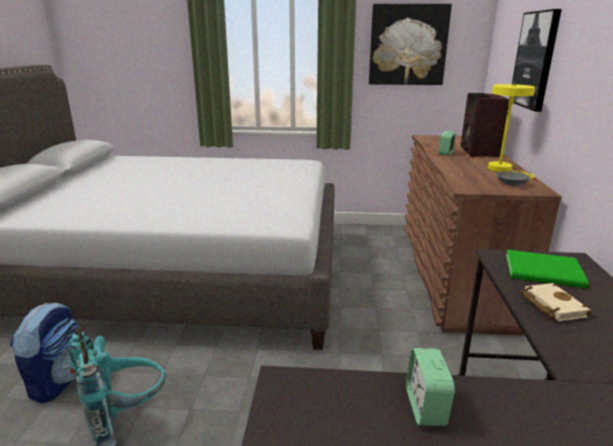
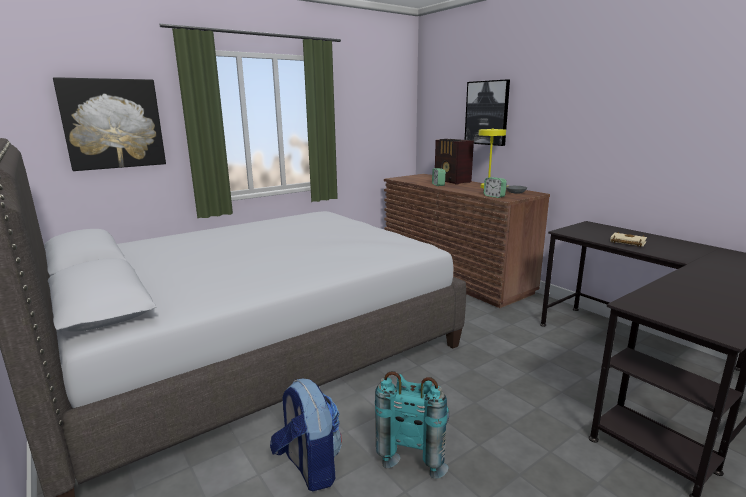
camera: 40 degrees left, 5 degrees down
(408, 45) = (367, 106): picture -> picture (113, 124)
(425, 407) = (684, 288): alarm clock -> alarm clock (494, 196)
(546, 272) = (594, 231): green book -> none

